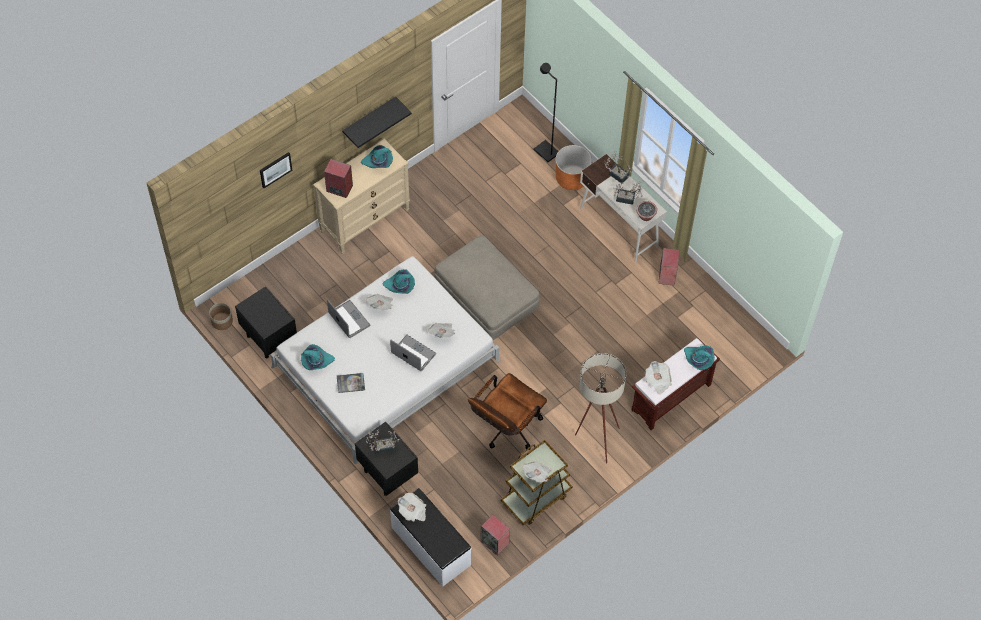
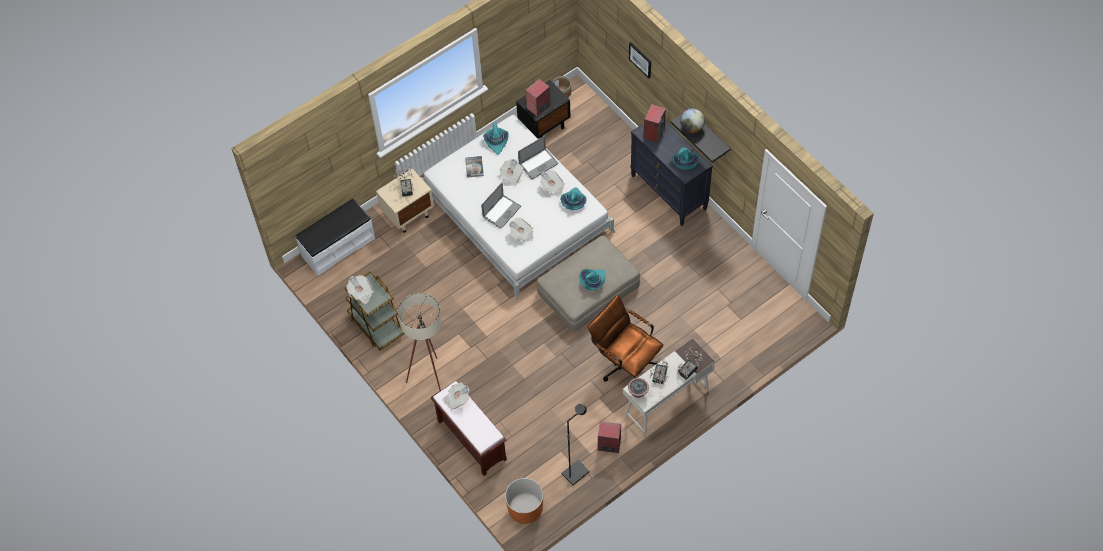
camera: 95 degrees right, 0 degrees up
(365, 220) = (669, 192): beige dresser -> black dresser
(368, 128) = (691, 128): none -> globe
(387, 473) = (408, 215): black nightstand -> beige nightstand
(413, 511) = (348, 213): newspaper -> newspaper (510, 177)
(495, 542) = (337, 294): speaker -> speaker (538, 107)
(506, 429) = (445, 303): brown office chair -> brown office chair (625, 363)
(545, 152) = (755, 341): black floor lamp -> black floor lamp (575, 472)
(572, 178) = (724, 363): orange planter -> orange planter (525, 509)
(698, 359) = (478, 436): turquoise hat -> turquoise hat (593, 281)

